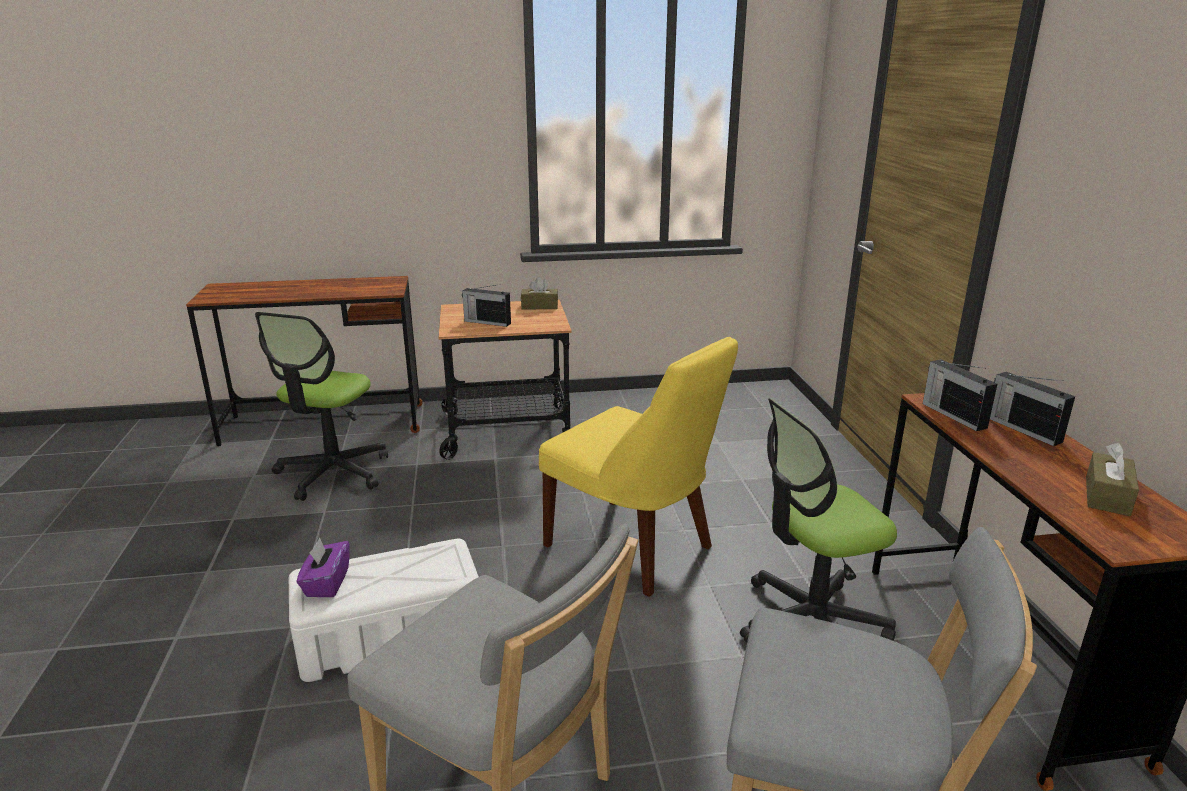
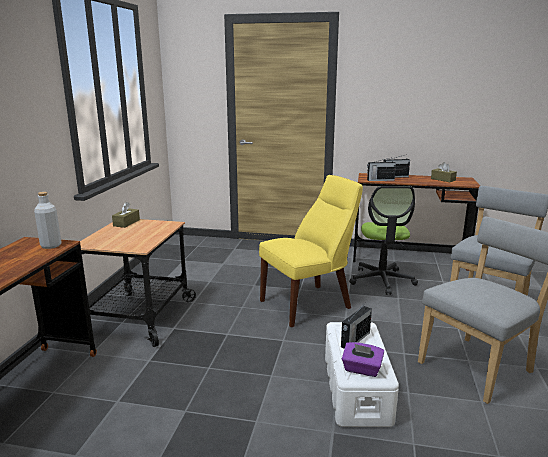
camera: 70 degrees left, 5 degrees down
(333, 473) = (122, 403): office chair -> none
(383, 289) = (51, 245): none -> grey bottle
(486, 322) = (136, 238): radio -> radio (355, 340)

